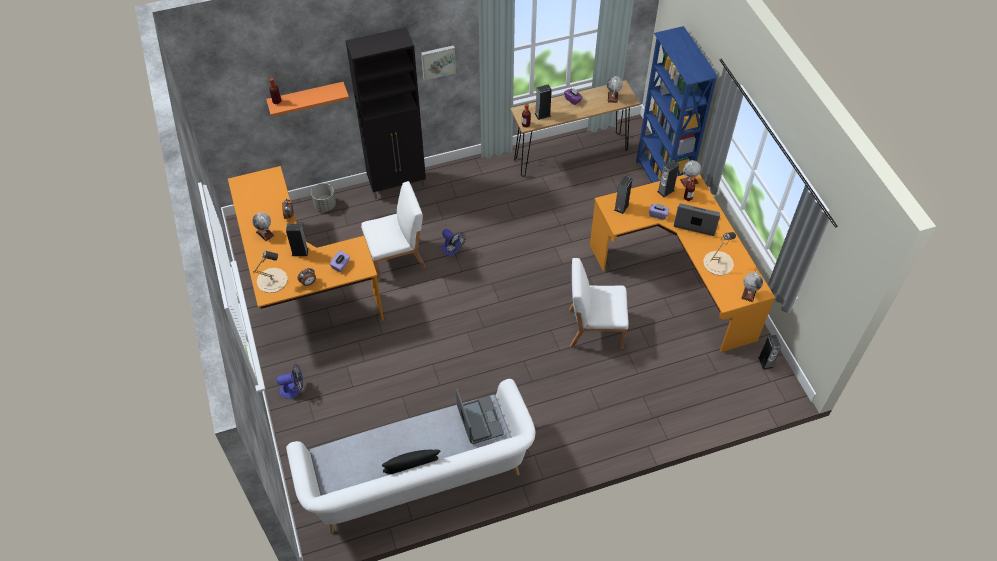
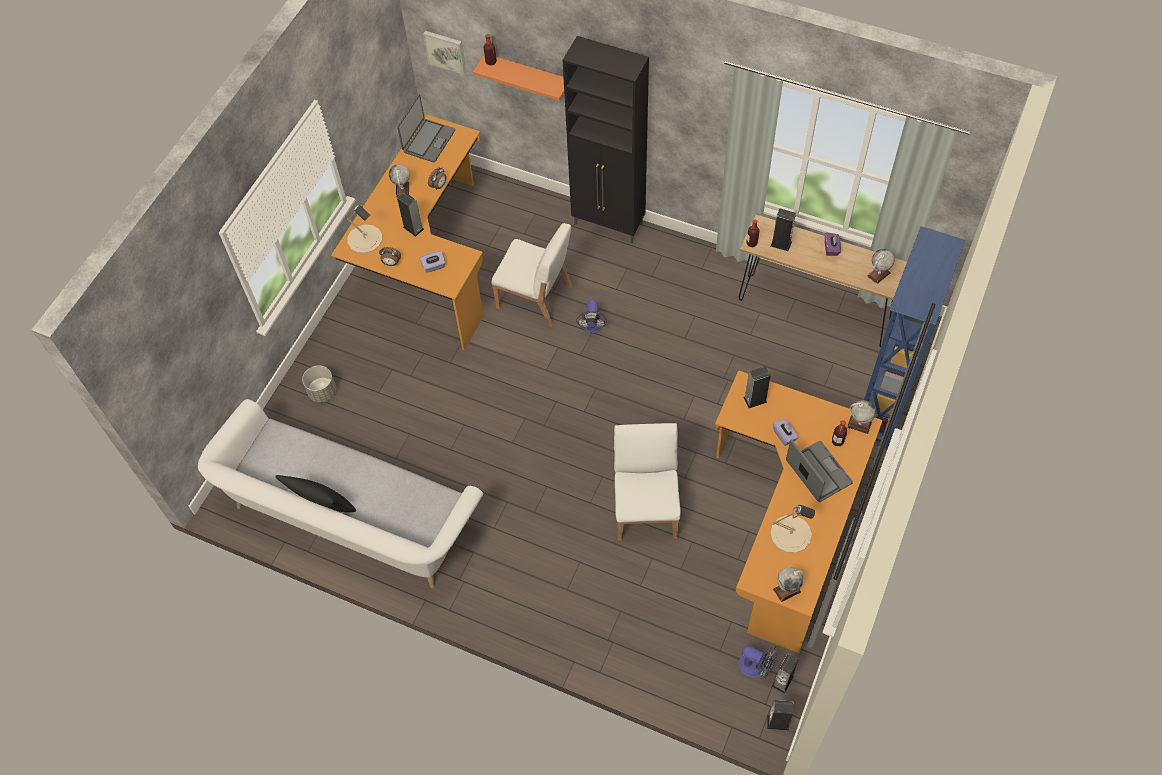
camera: 45 degrees right, 5 degrees up
(294, 389) = (330, 356): fan -> fan (756, 667)
(325, 205) = (523, 199): grey planter -> grey planter (322, 392)
(438, 61) = (683, 114): picture -> picture (445, 51)
(479, 421) = (423, 507): laptop -> laptop (428, 141)
(594, 328) = (646, 507): white chair -> white chair turned 45 degrees clockwise
(665, 191) = (821, 416): speaker -> speaker (778, 722)

